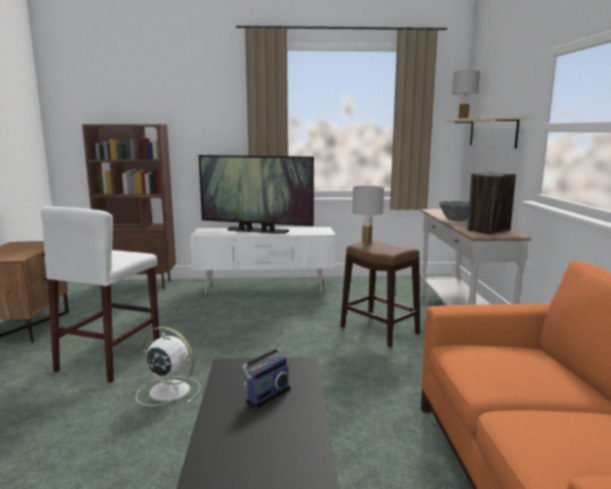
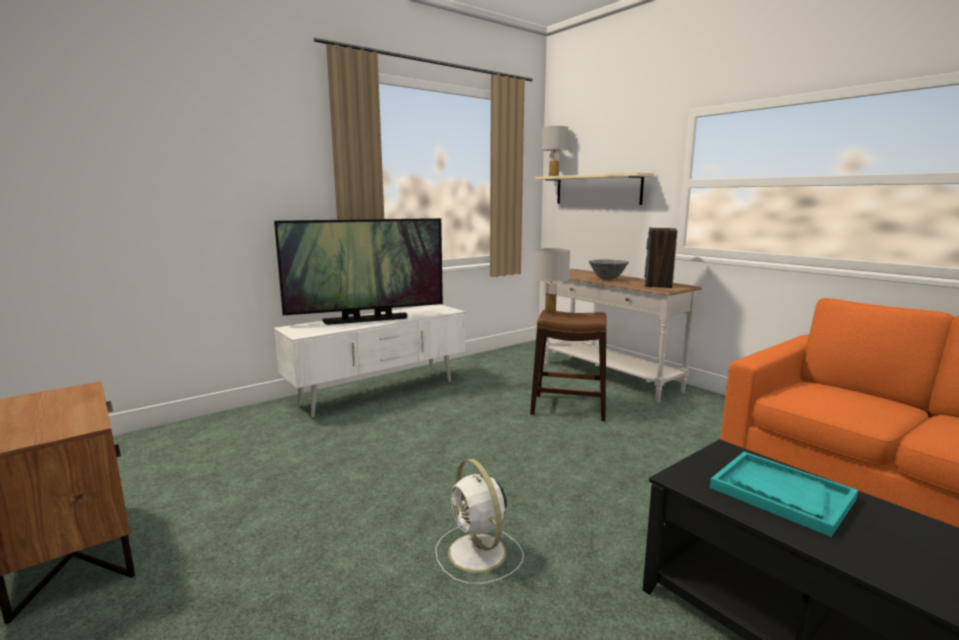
camera: 35 degrees left, 0 degrees up
(110, 358) = (323, 547): white stool -> none
(140, 284) = (186, 429): brown bookcase -> none
(168, 390) = (478, 554): white fan -> white fan turned 105 degrees counterclockwise
(266, 394) = (780, 493): radio -> turquoise tray

